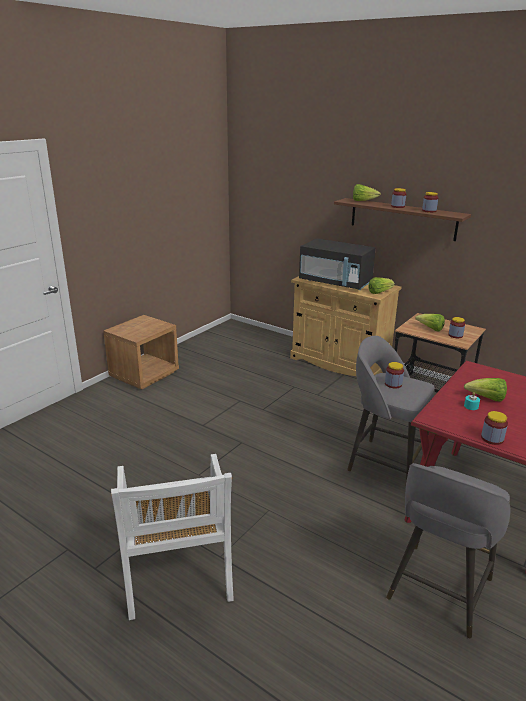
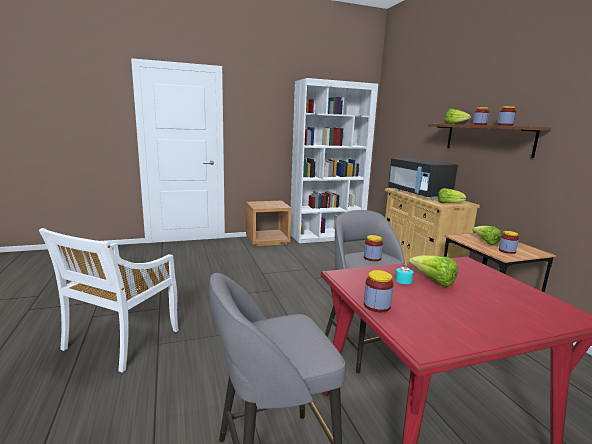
camera: 35 degrees right, 10 degrees down
(203, 345) = (326, 236): none -> white bookcase

